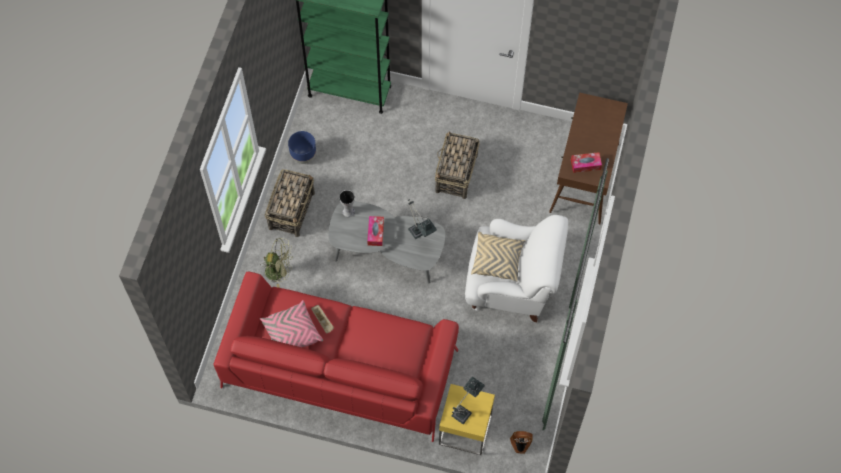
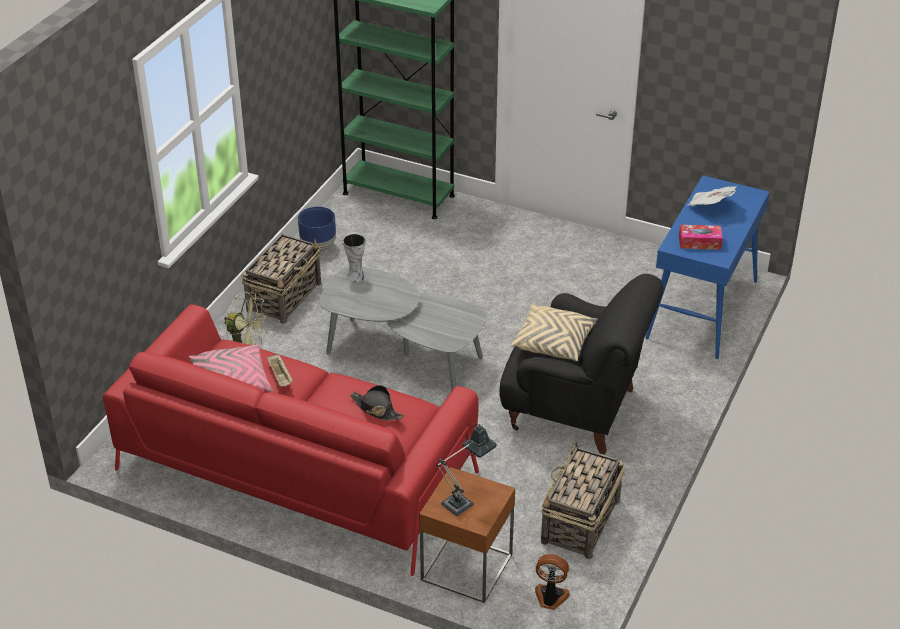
camera: 10 degrees right, 25 degrees down
(375, 233) = (387, 301): tissue box -> none
(393, 340) = (376, 409): none -> black hat
(419, 234) = (449, 314): table lamp -> none
(456, 174) = (521, 286): basket -> basket (580, 522)
(465, 429) = (466, 567): yellow side table -> brown side table
(512, 286) = (575, 410): white armchair -> black armchair
(584, 178) = (702, 310): brown console table -> blue console table
(588, 125) = (710, 206): none -> newspaper

